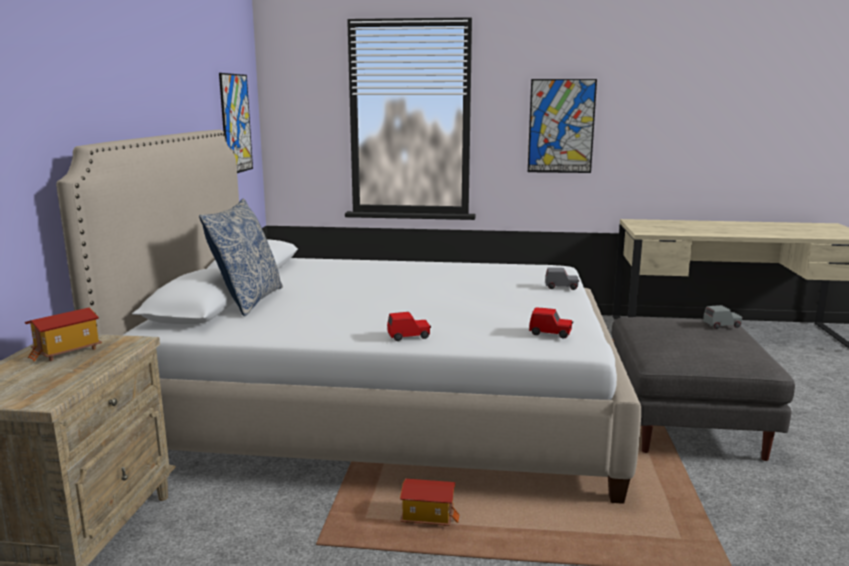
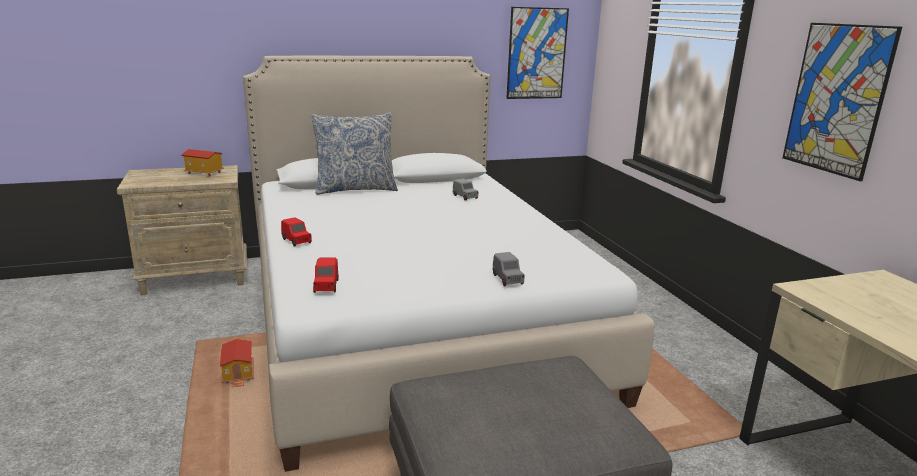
camera: 65 degrees right, 5 degrees up
(722, 325) = (589, 427): grey toy car -> grey toy car (465, 197)

